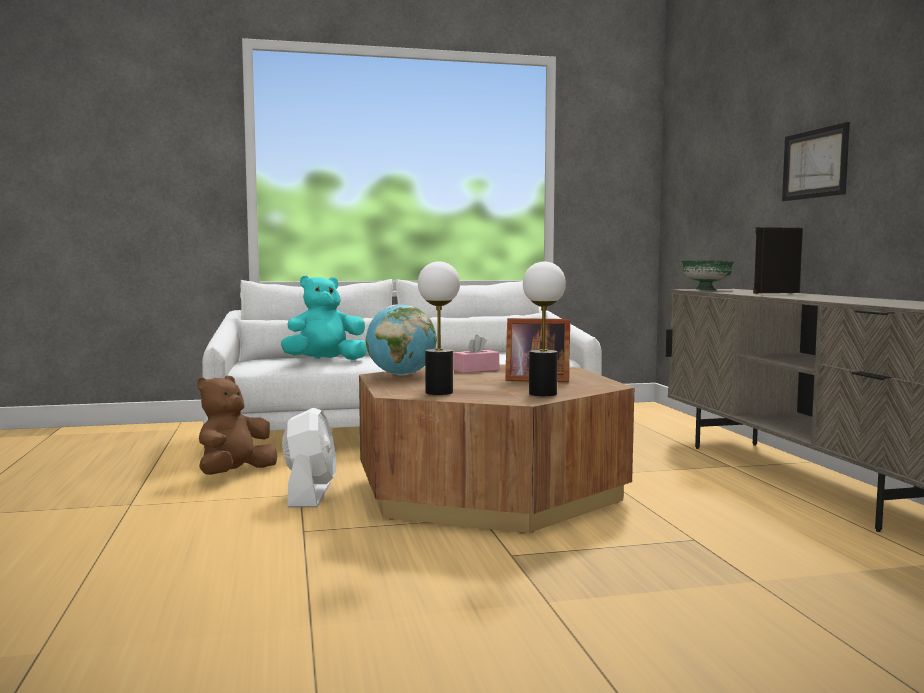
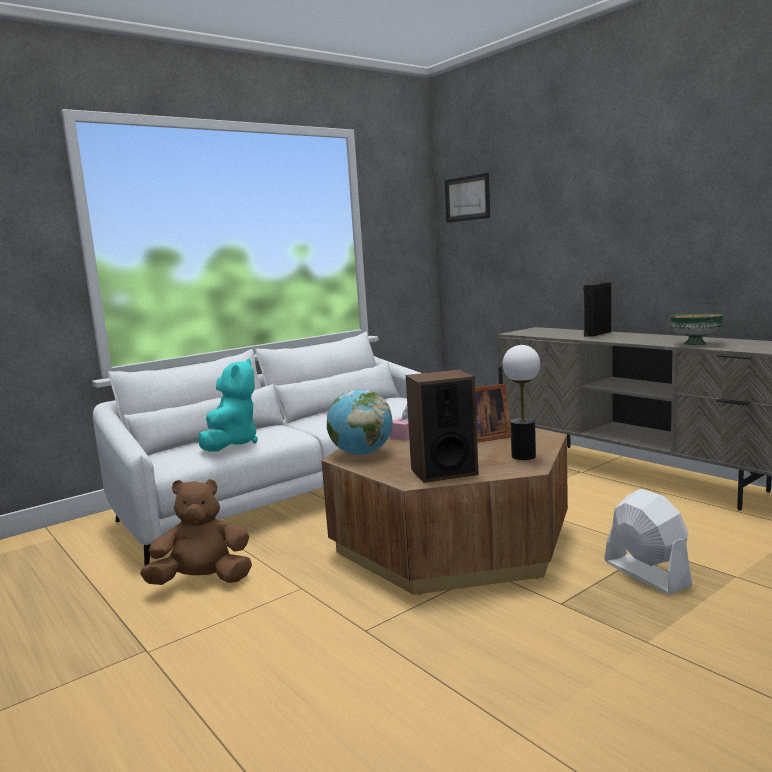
camera: 25 degrees left, 5 degrees up
(234, 474) = (203, 581): brown plush toy -> brown plush toy turned 75 degrees clockwise
(310, 495) = (311, 586): white fan -> white fan (646, 574)
(325, 361) = (232, 443): turquoise plush toy -> turquoise plush toy turned 150 degrees clockwise
(439, 392) = (443, 472): table lamp -> speaker
(705, 290) = (529, 333): green bowl -> green bowl (694, 344)
(815, 164) = (612, 231): picture -> picture (467, 198)

